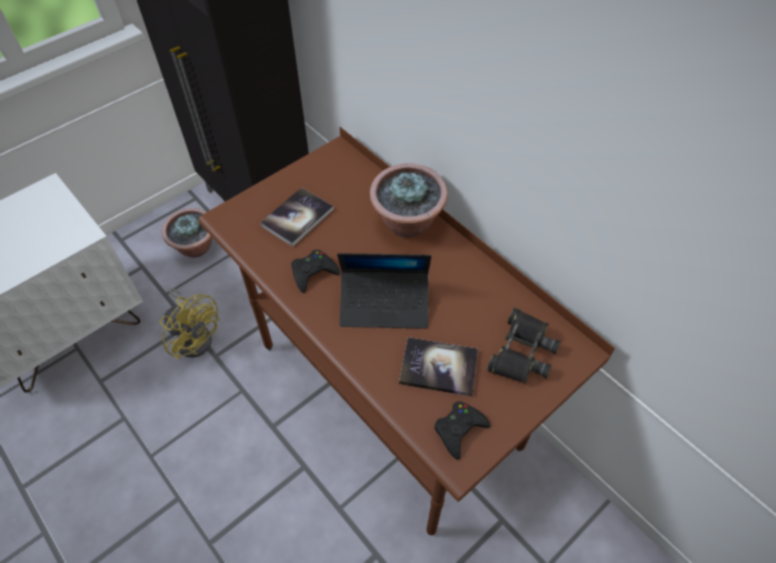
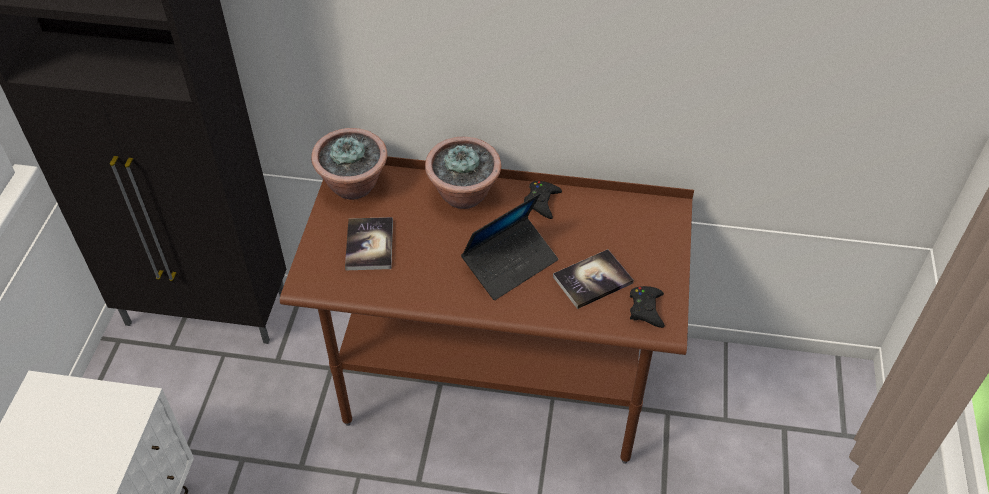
camera: 40 degrees left, 5 degrees down
(195, 335) = (261, 463): yellow fan -> none
(196, 247) = (173, 386): potted plant -> potted plant (354, 186)
(313, 273) = (430, 277): black game controller -> black game controller (541, 202)
(521, 351) = (636, 233): black binoculars -> none

